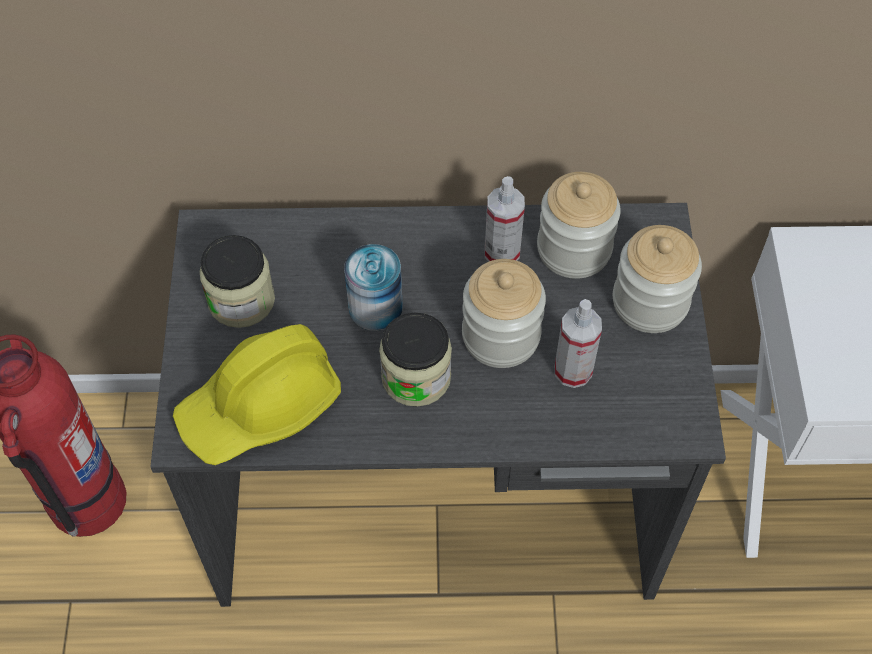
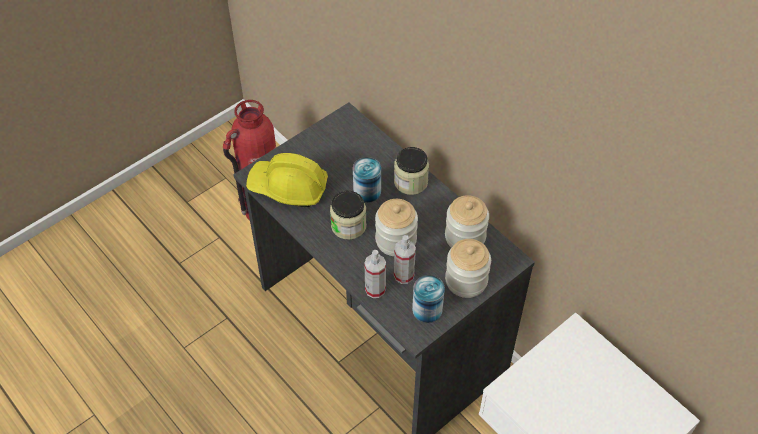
camera: 50 degrees right, 5 degrees down
(241, 300) = (328, 149): jar -> jar (411, 182)
(502, 253) = (436, 214): spray bottle -> spray bottle (375, 289)
(659, 385) = (427, 309): none -> can

